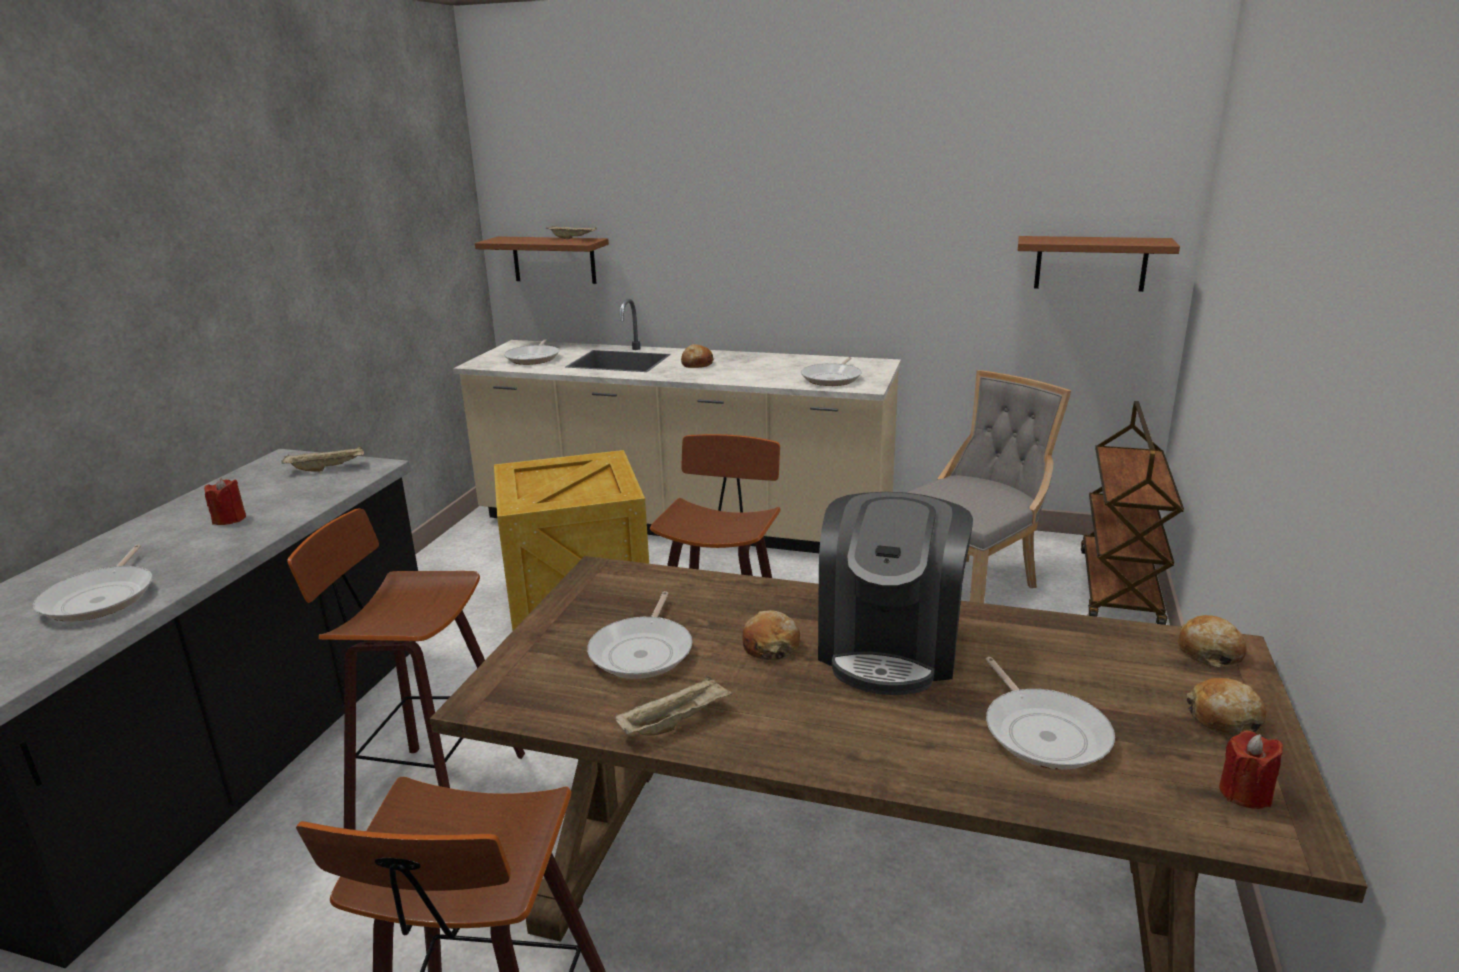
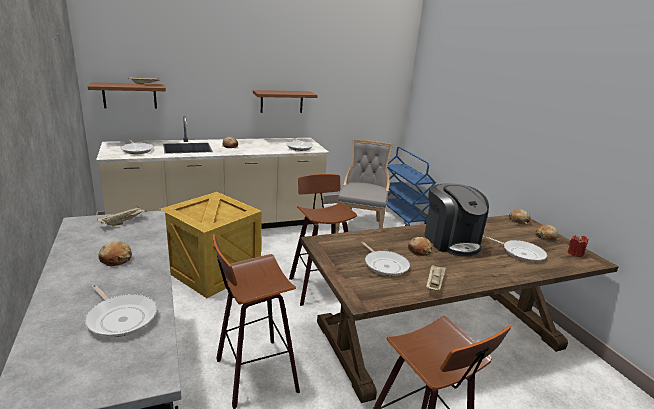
camera: 40 degrees left, 0 degrees up
(229, 519) = (116, 259): red candle -> bread
(1090, 263) = (377, 95): brown shelf -> brown shelf (281, 101)
(1119, 589) = (403, 216): brown cart -> blue cart

